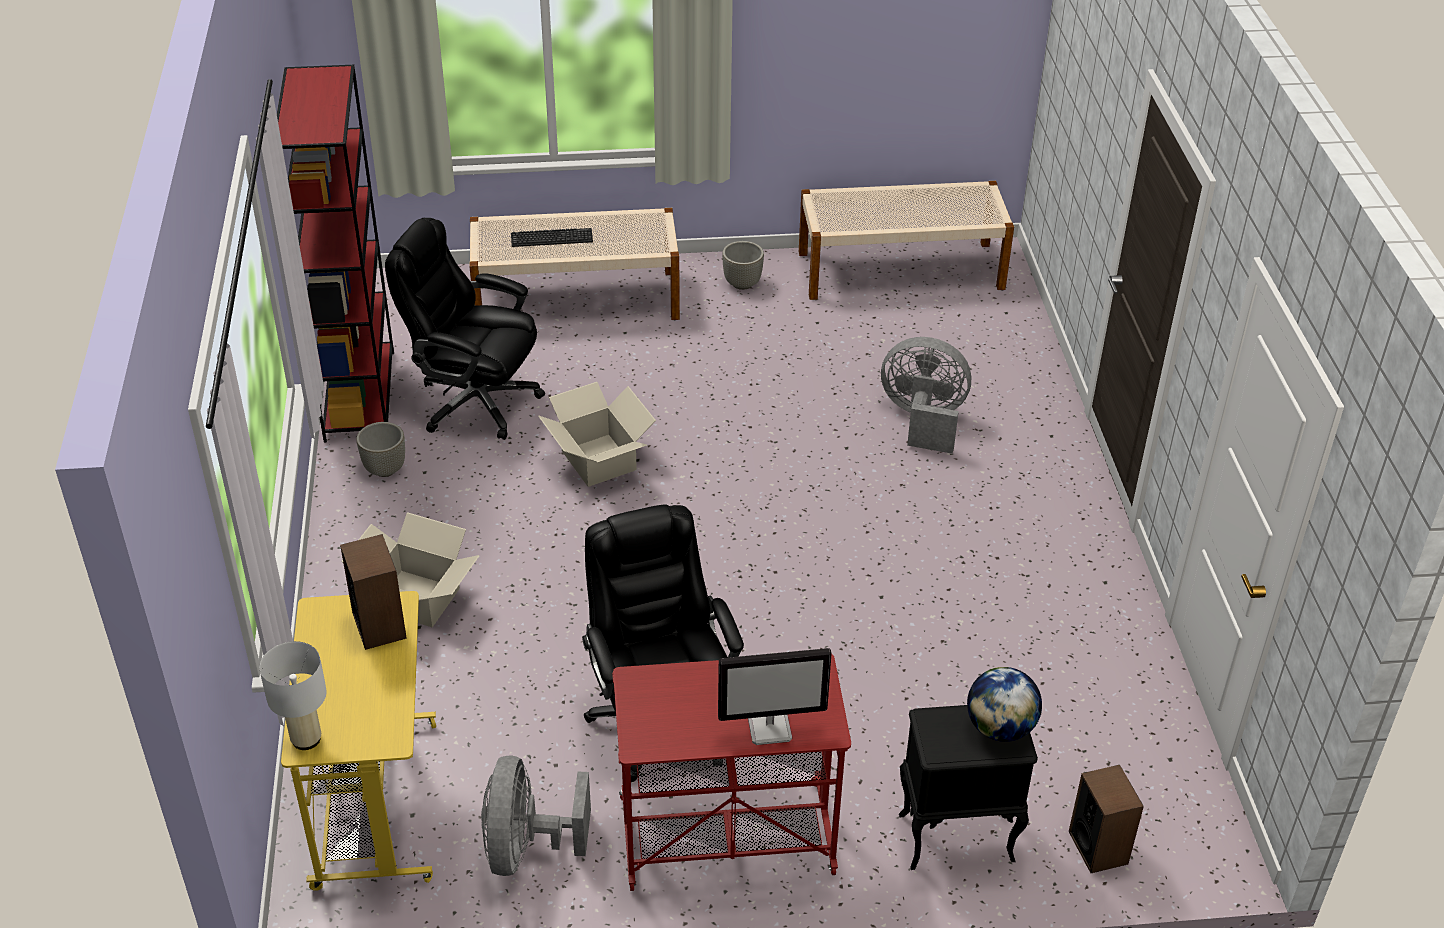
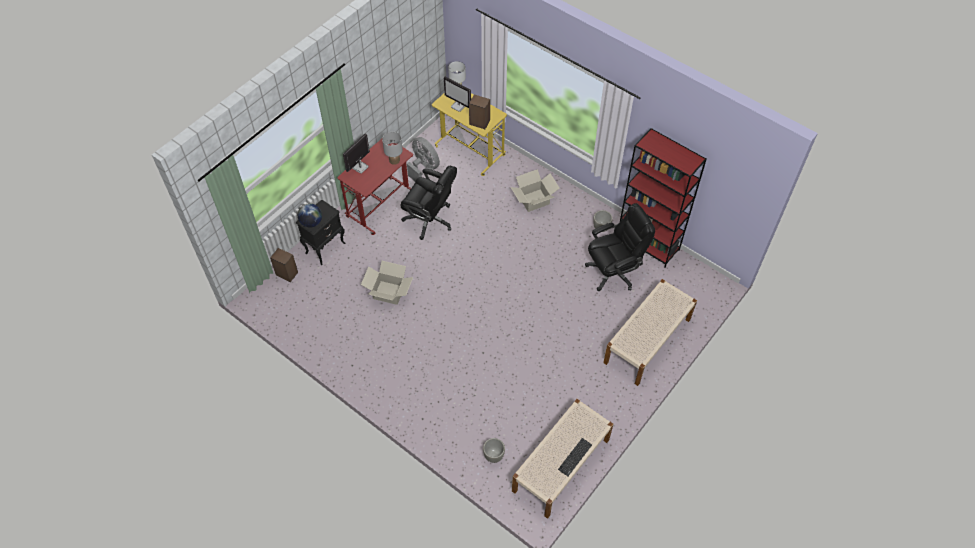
camera: 135 degrees right, 15 degrees up
(362, 699) = (458, 106): none -> monitor
(551, 238) = (657, 314): keyboard -> keyboard (575, 457)
(598, 460) = (549, 281): cardboard box -> cardboard box (389, 292)
(674, 684) = (394, 160): none -> grey table lamp
(742, 283) = (606, 402): grey planter -> grey planter (493, 456)
(923, 420) = (471, 387): grey fan -> none

